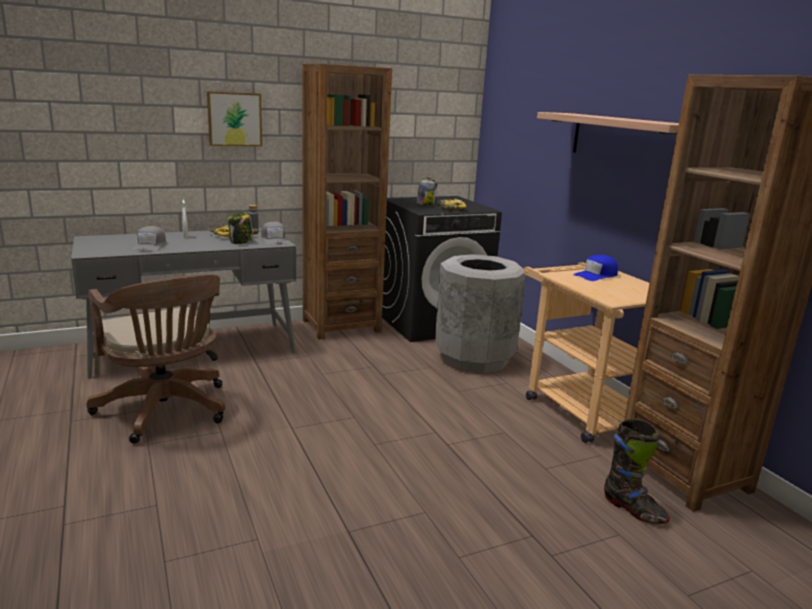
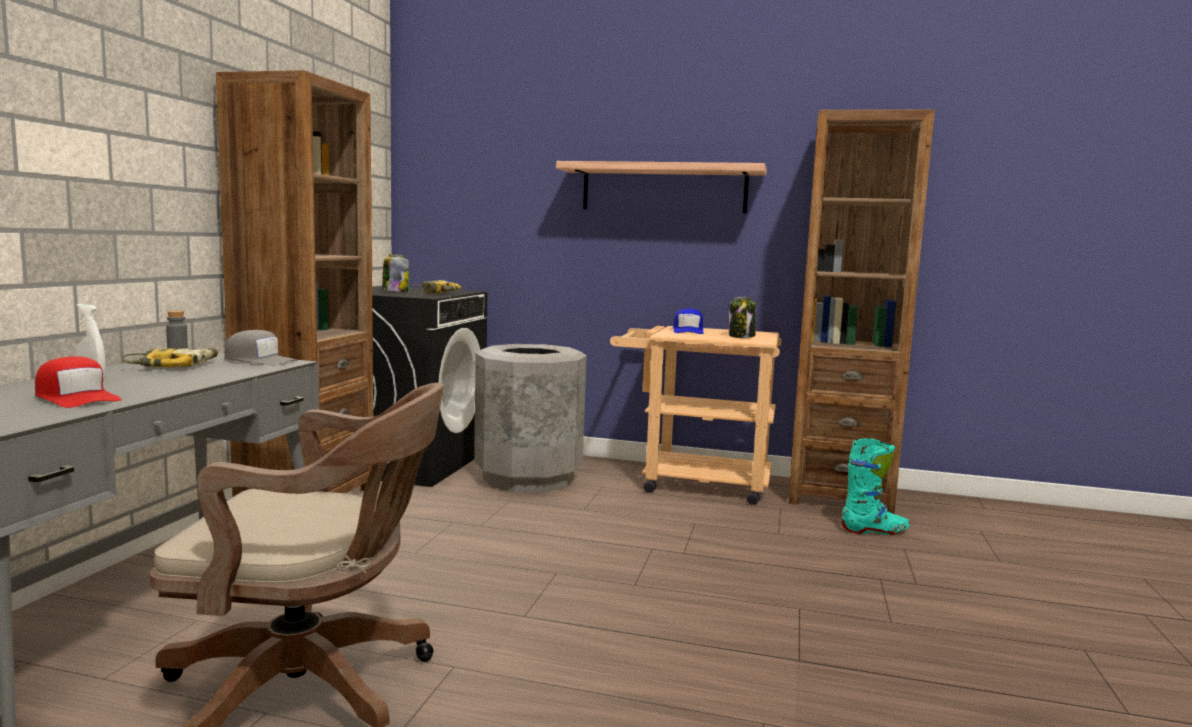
camera: 50 degrees left, 10 degrees down
(150, 245) = (76, 398): grey cap -> red cap
(234, 119) = (123, 154): picture -> none
(241, 242) = (224, 370): jar -> jar (741, 336)
(633, 510) = (875, 531): black boot -> turquoise boot

